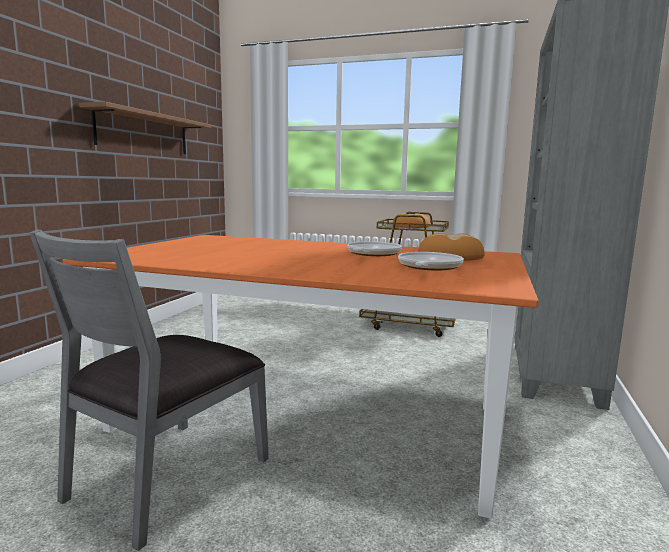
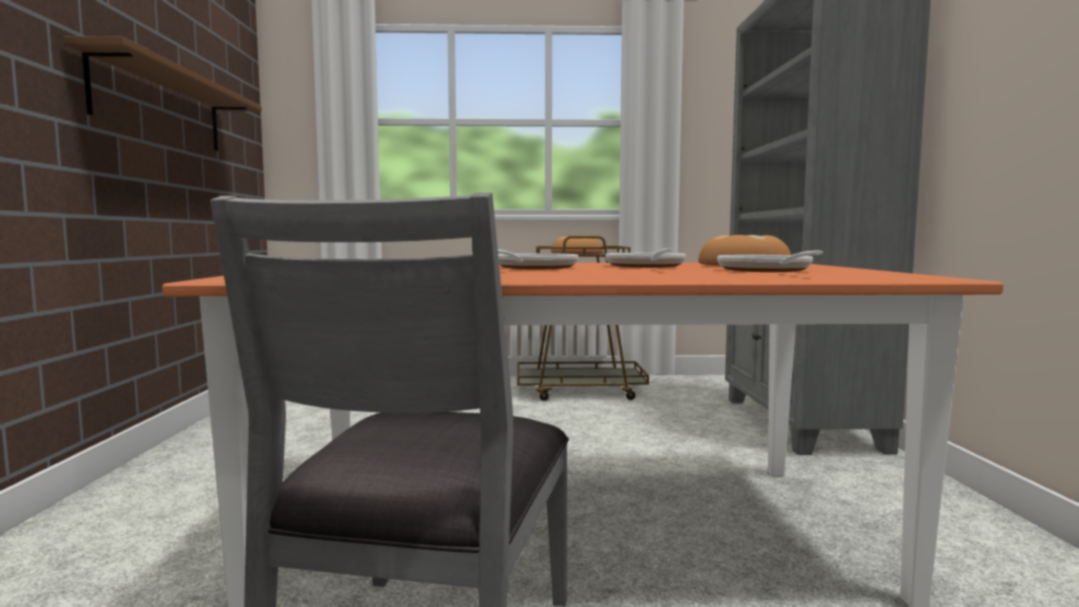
camera: 20 degrees left, 5 degrees down
(292, 251) = (532, 268): none -> frying pan

